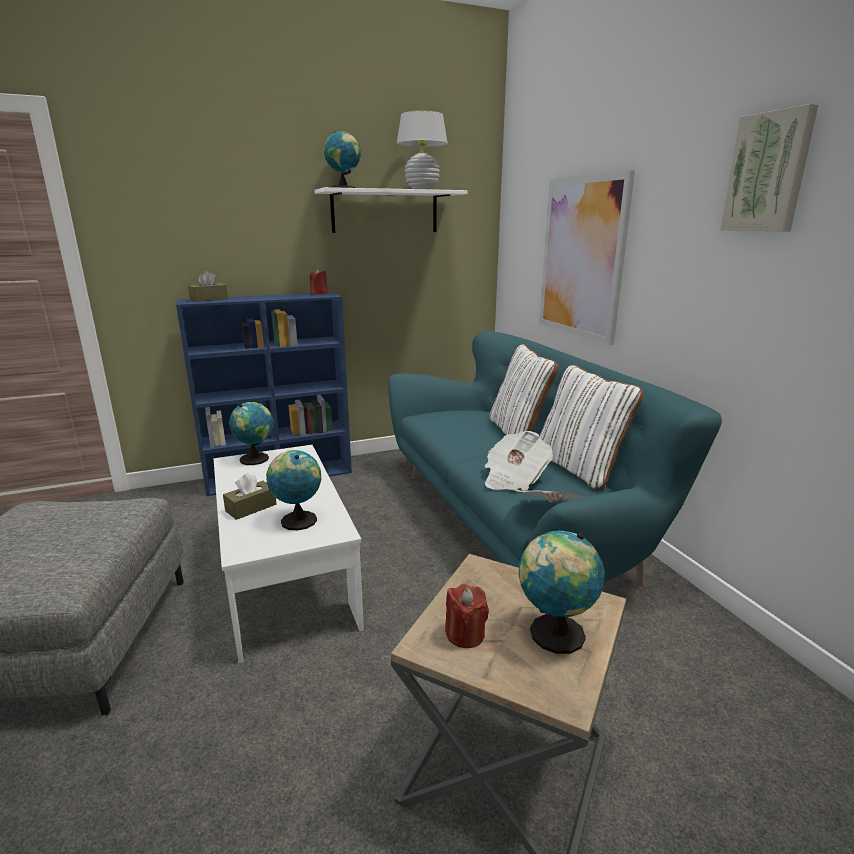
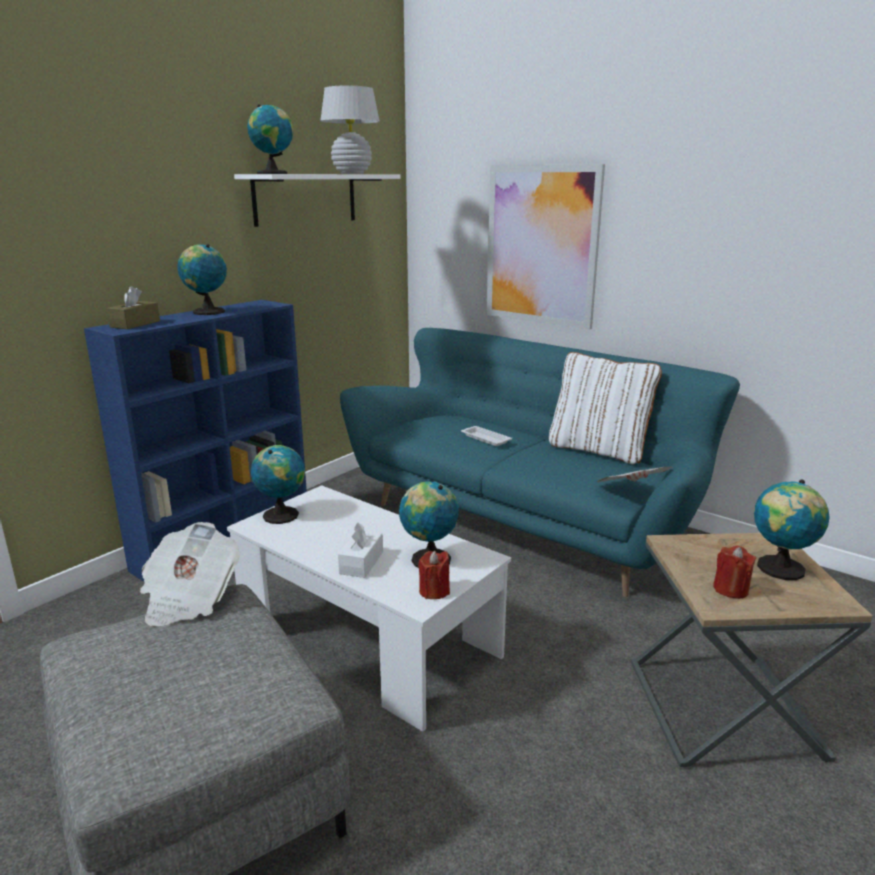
camera: 30 degrees left, 0 degrees up
(251, 508) = (361, 562): brown tissue box -> white tissue box
(272, 296) = (206, 312): none -> globe
(319, 294) = (254, 303): red candle -> red candle (434, 591)
(485, 436) = (485, 439): none -> white tray
(514, 478) = (563, 471): newspaper -> newspaper (189, 597)
(518, 432) = (506, 429): white pillow -> none
(768, 173) = (751, 176): picture -> none

